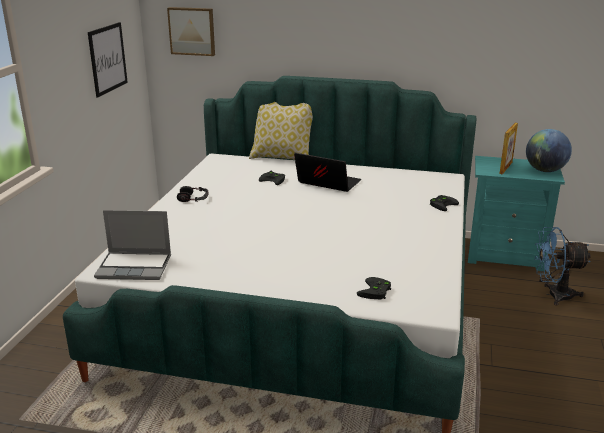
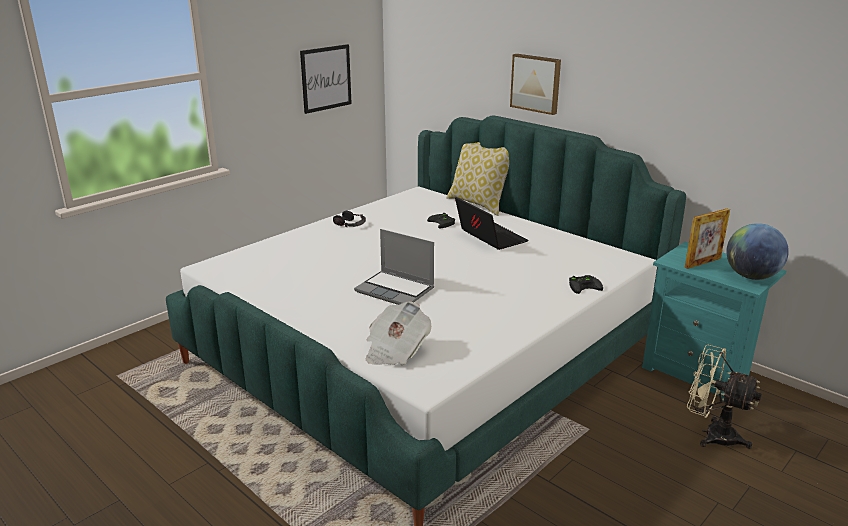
camera: 30 degrees right, 0 degrees up
(135, 267) = (232, 270): laptop -> laptop (396, 290)
(192, 31) = (421, 59): picture -> picture (536, 83)
(375, 292) = (395, 350): black game controller -> newspaper
(553, 295) = (711, 434): blue fan -> beige fan

